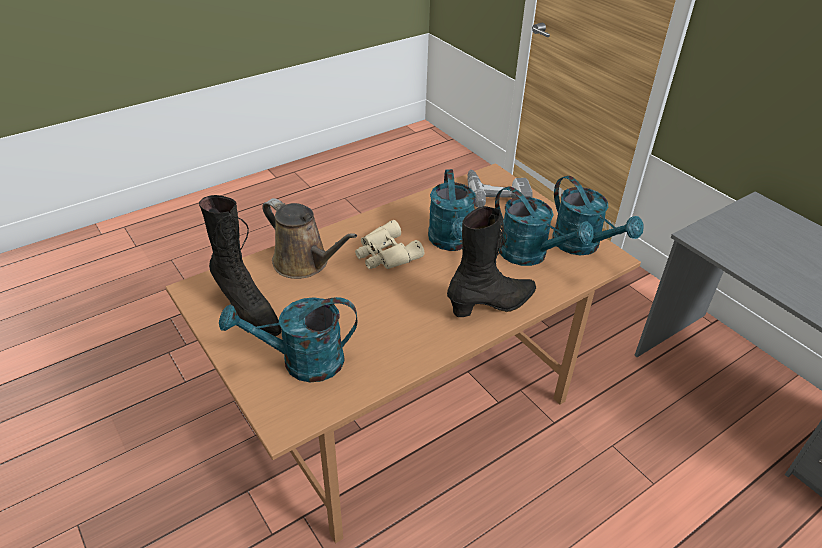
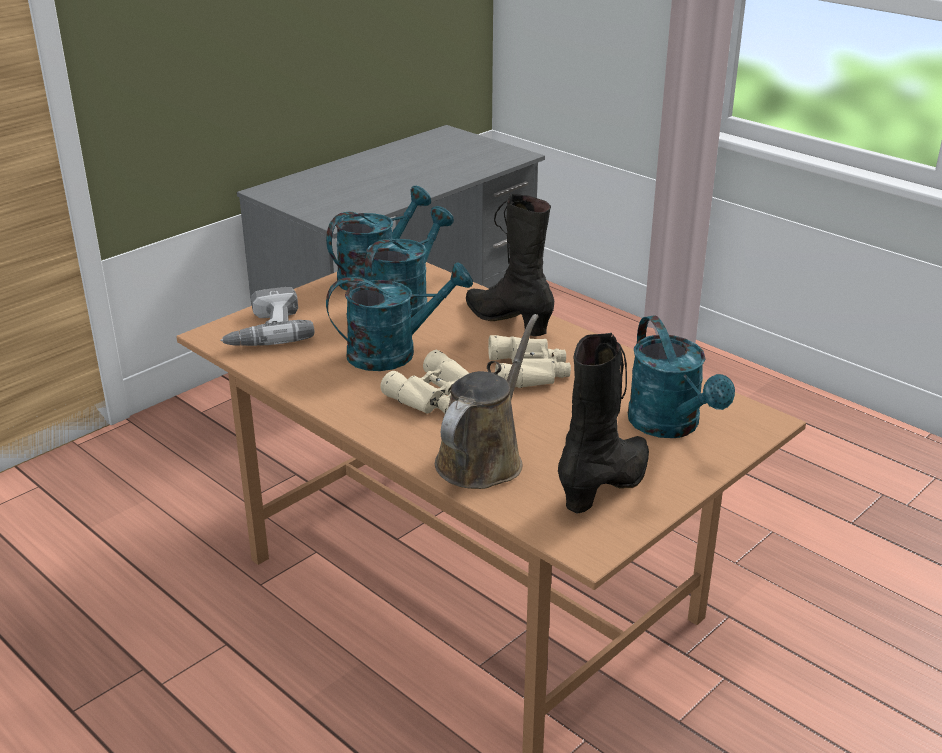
camera: 100 degrees left, 10 degrees down
(407, 303) = (530, 371): none -> beige binoculars

